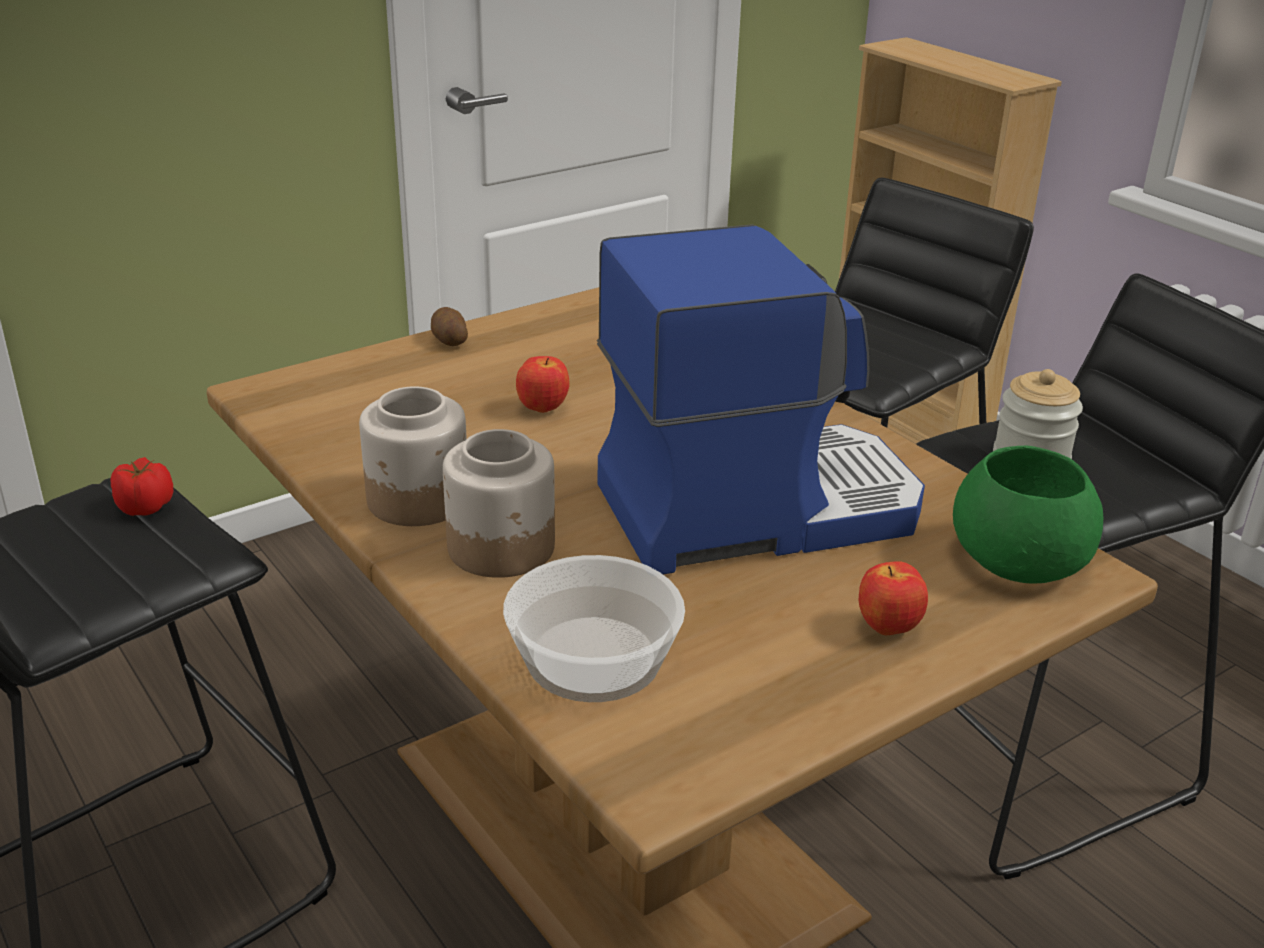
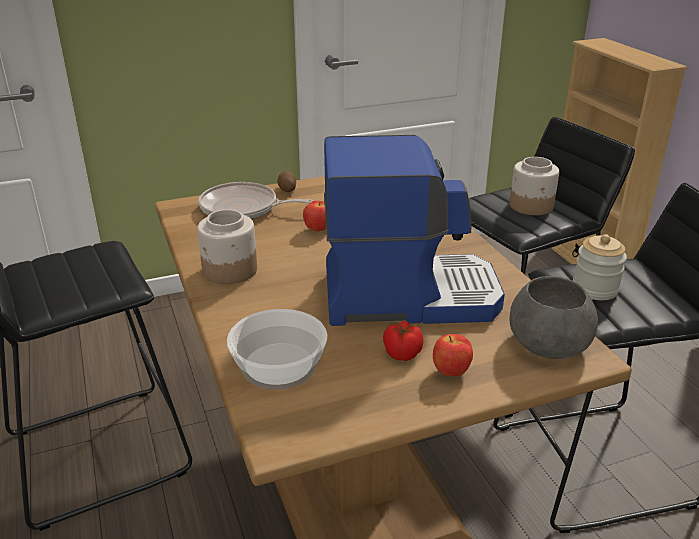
camera: 15 degrees right, 0 degrees up
(144, 507) = (106, 259): tomato -> tomato (401, 353)
(385, 384) = (243, 208): none -> frying pan
(502, 548) = (260, 301): jar -> jar (531, 206)
(1020, 562) = (549, 345): green bowl -> grey bowl

